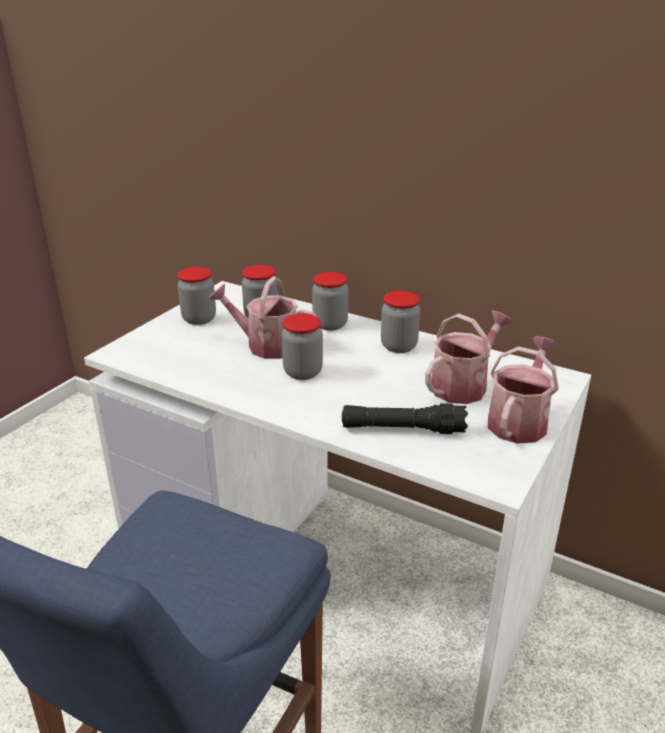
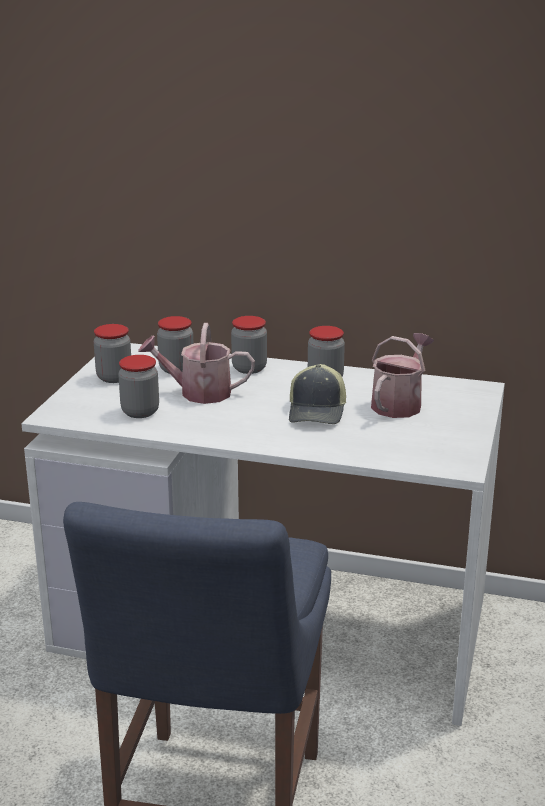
camera: 15 degrees left, 5 degrees down
(303, 372) = (248, 410): jar -> jar (140, 412)
(372, 383) = (318, 411): none -> cap
(403, 429) = (364, 442): black flashlight -> none
(519, 421) = (459, 424): watering can -> none

